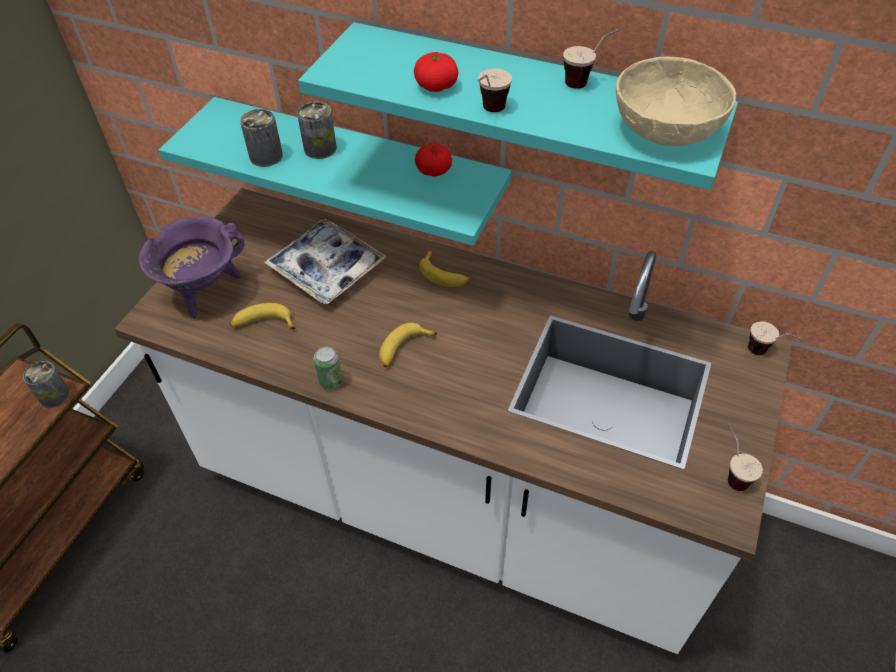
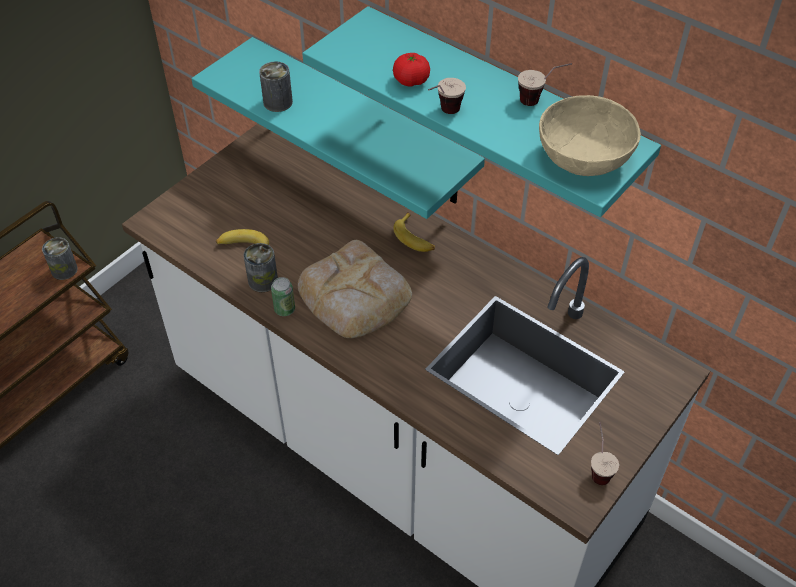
camera: 15 degrees right, 0 degrees up
(204, 291) = (203, 207): purple cooking pot -> none
(320, 148) = (326, 104): can -> can (263, 280)
(327, 268) = (313, 210): tray -> none
(403, 349) = (355, 296): banana -> bread
(433, 170) = (415, 144): tomato -> none
(766, 354) = (680, 376): cup -> none

